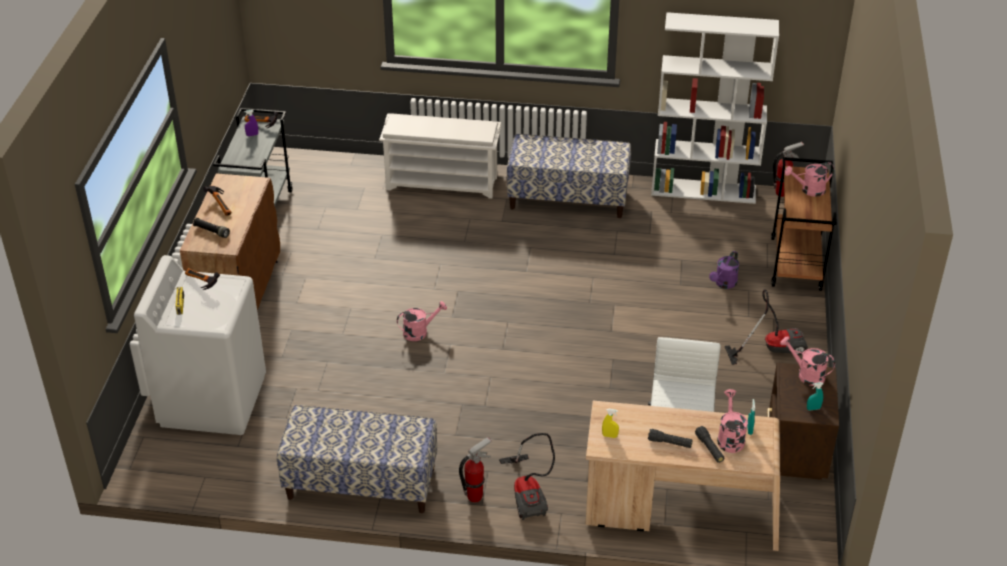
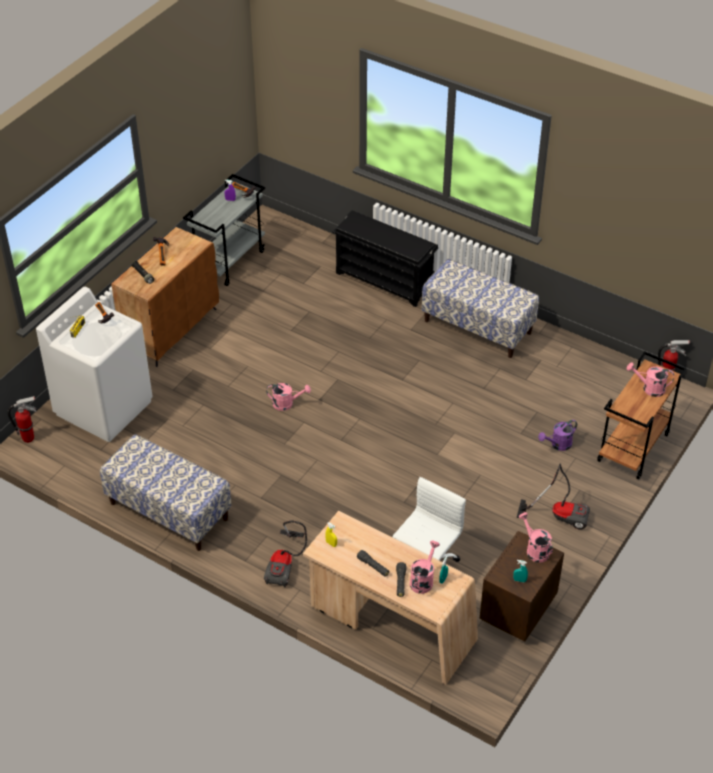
camera: 25 degrees right, 5 degrees up
(443, 183) = (385, 281): white shoe rack -> black shoe rack
(475, 496) = (244, 552): fire extinguisher -> fire extinguisher (29, 438)
(704, 190) = (599, 355): white bookcase -> none

